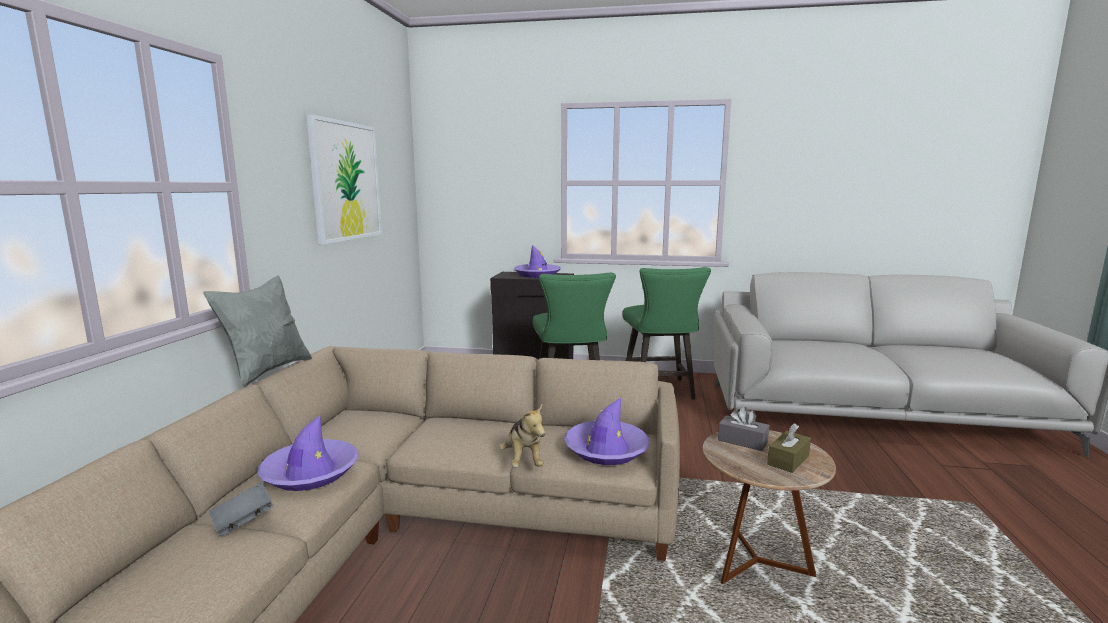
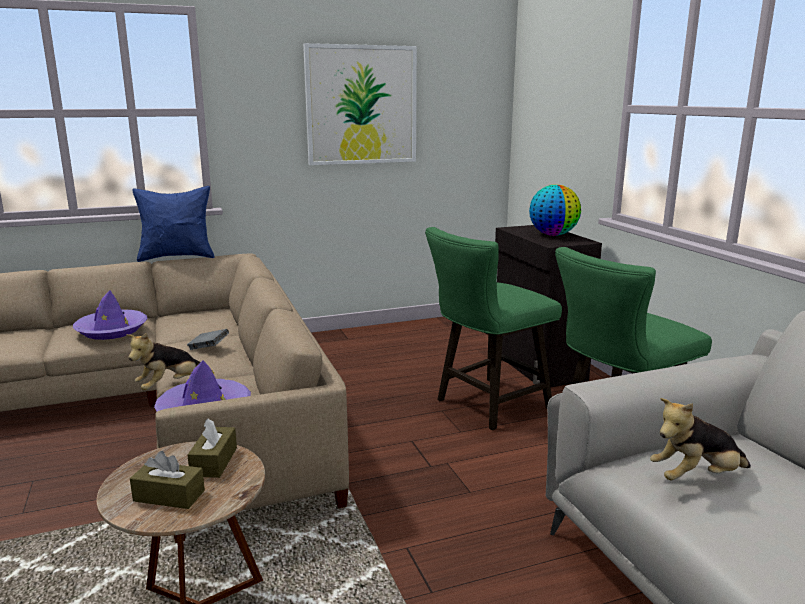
camera: 60 degrees right, 5 degrees up
(243, 521) = (43, 336): grey book -> grey book (209, 348)
(267, 371) = (177, 257): grey pillow -> blue pillow
(537, 275) = (553, 235): purple hat -> globe
(742, 441) = (214, 462): grey tissue box -> brown tissue box
(808, 352) = (696, 477): none -> plush toy

